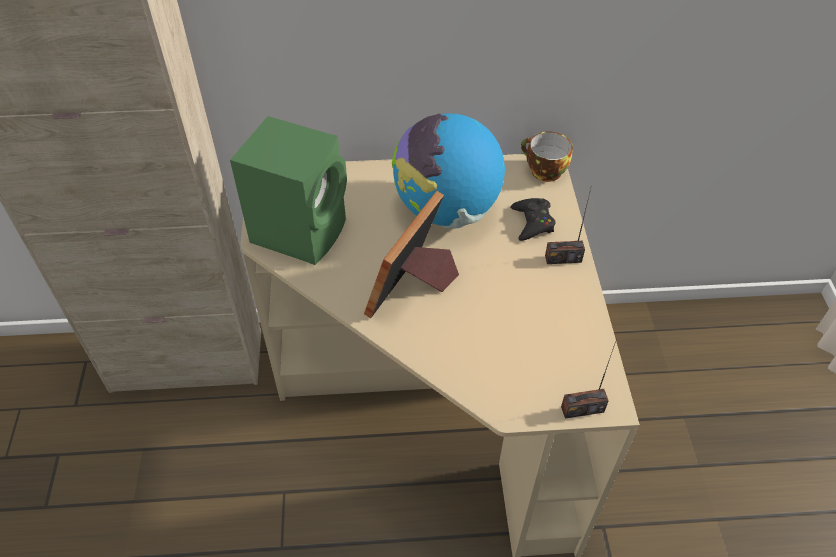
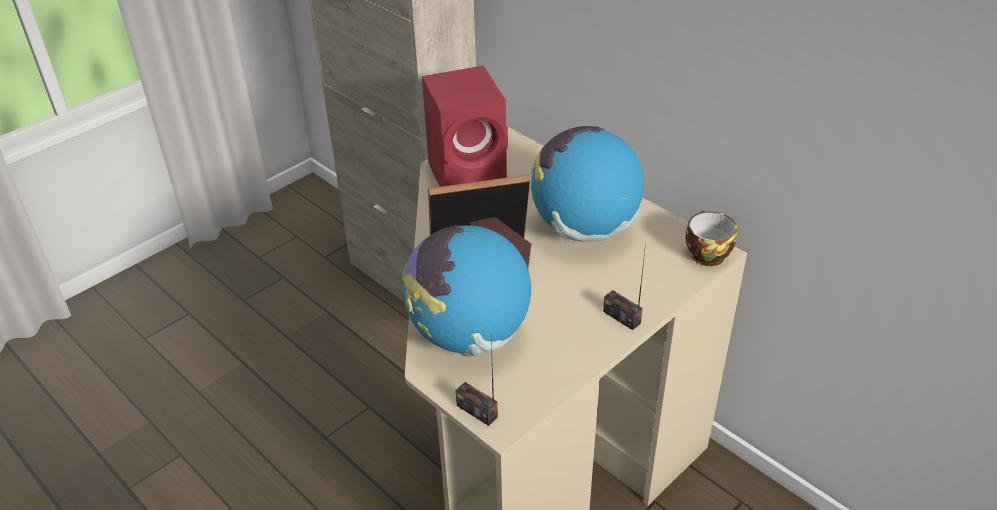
camera: 50 degrees right, 10 degrees down
(301, 229) = (470, 177): green speaker -> red speaker
(494, 358) = (469, 335): none -> globe
(532, 222) = (637, 279): black game controller -> none

